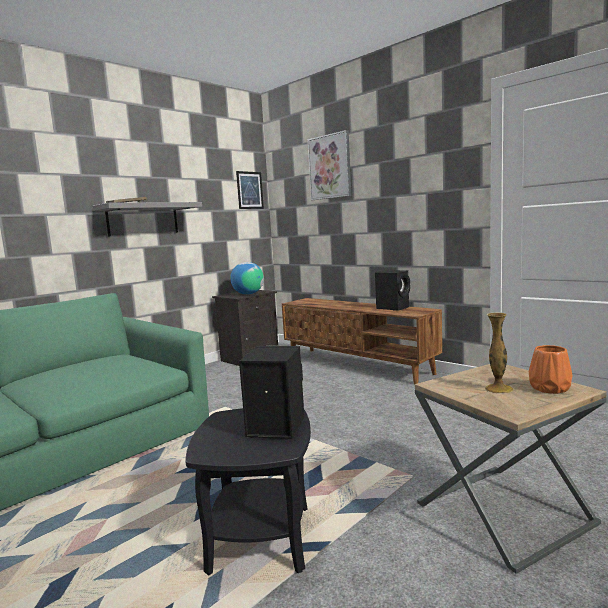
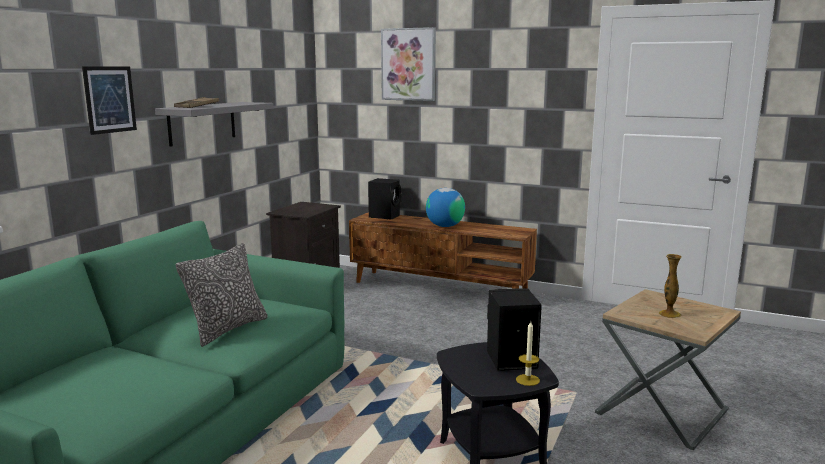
camera: 20 degrees left, 5 degrees up
(79, 380) = (227, 329): none -> pillow
(248, 294) = (311, 210): globe -> globe (445, 226)
(250, 190) = (300, 80): picture -> picture (110, 99)
(265, 451) = (527, 380): none -> candle
(393, 308) = (486, 227): black speaker -> black speaker (385, 216)
(548, 388) = (702, 311): orange vase -> none

